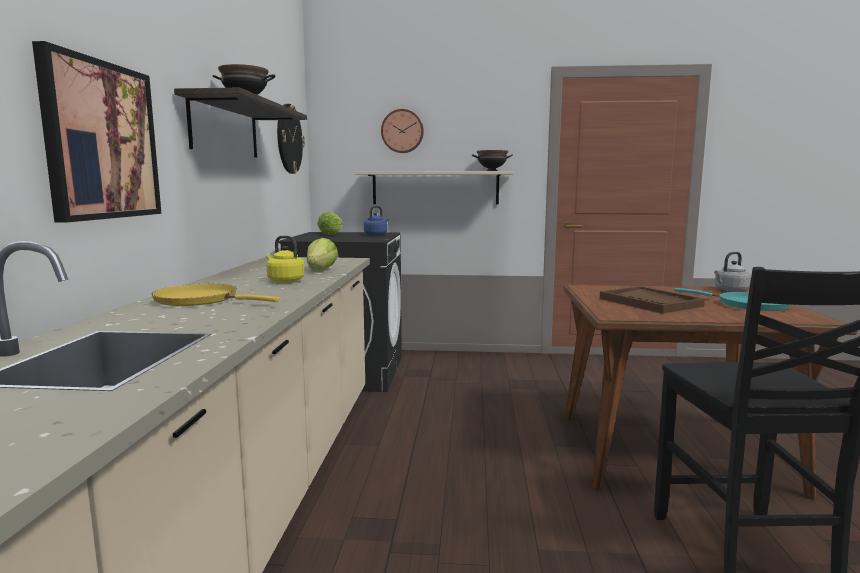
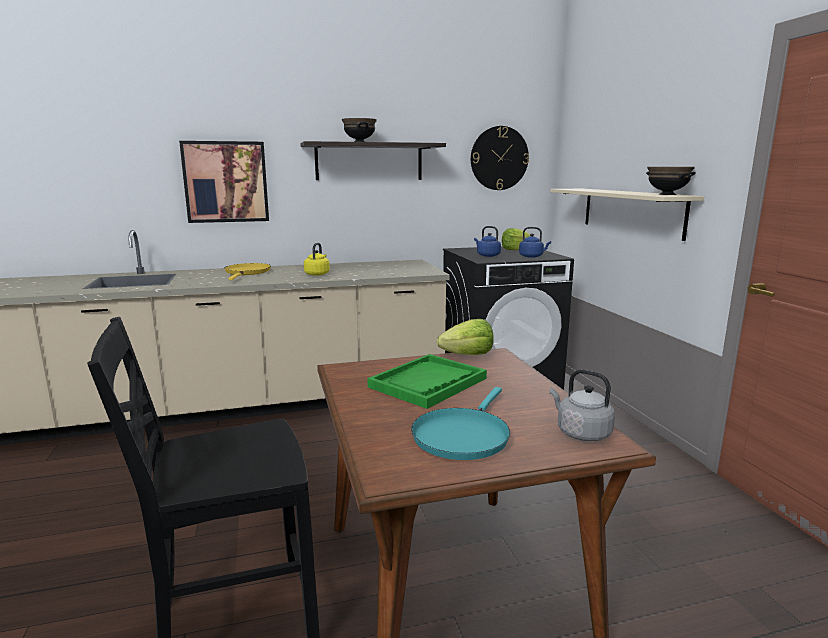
camera: 70 degrees right, 5 degrees up
(321, 270) = (367, 274): lettuce -> lettuce (468, 355)
(350, 238) = (487, 255): none -> blue kettle
(402, 131) = (613, 142): wall clock -> none
(650, 302) = (428, 383): brown tray -> green tray

